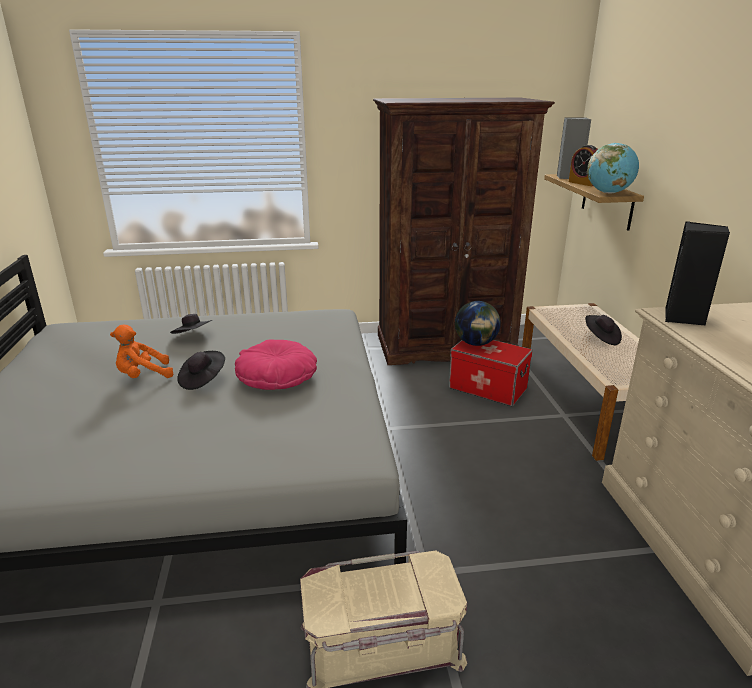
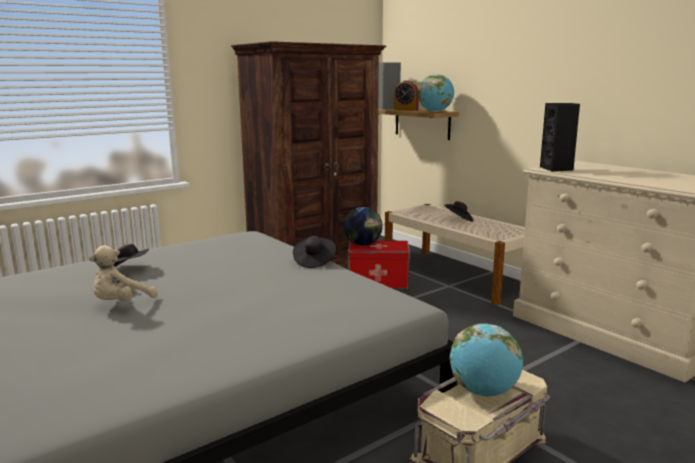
camera: 30 degrees left, 10 degrees down
(143, 376) = (121, 303): orange plush toy -> beige plush toy
(202, 380) = (191, 293): black hat -> black hat (314, 261)
(276, 376) = (257, 278): pink pillow -> none
(384, 590) = (484, 392): none -> globe

